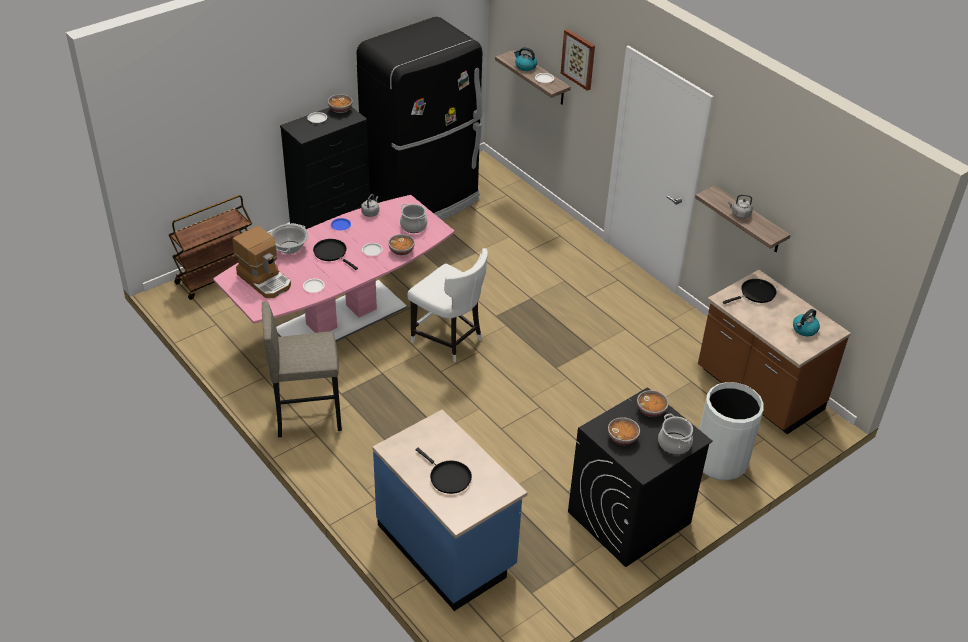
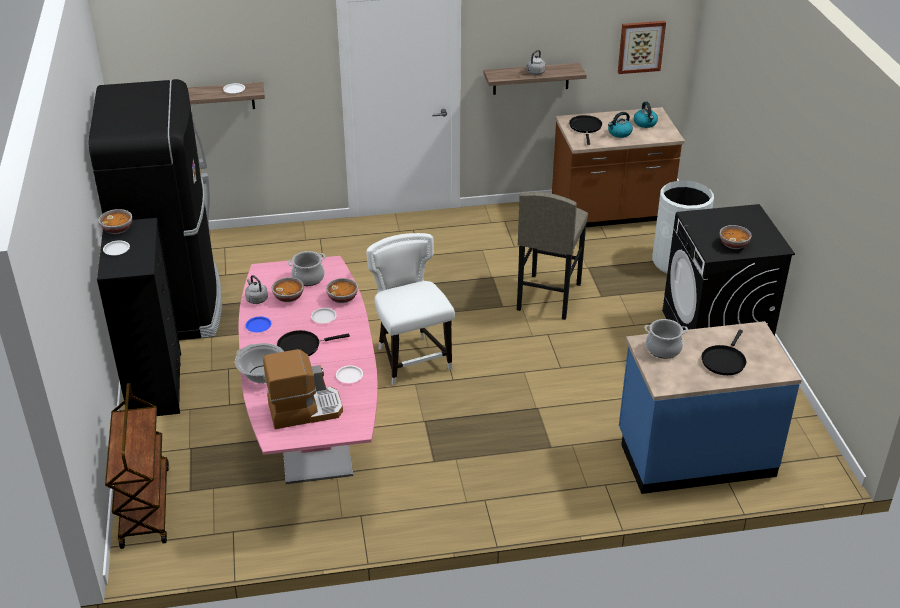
camera: 60 degrees left, 5 degrees down
(308, 415) = (449, 497): grey stool -> grey stool (548, 297)
(448, 477) = (724, 361): black frying pan -> black frying pan turned 135 degrees clockwise
(449, 340) = (411, 359): white chair -> white chair turned 90 degrees counterclockwise
(525, 66) = (199, 92): kettle -> kettle (619, 133)
(578, 59) = (268, 44): picture -> picture (640, 46)
(651, 410) = (707, 219): bowl -> bowl (289, 297)
(674, 443) = (753, 222): cooking pot -> cooking pot (663, 349)

